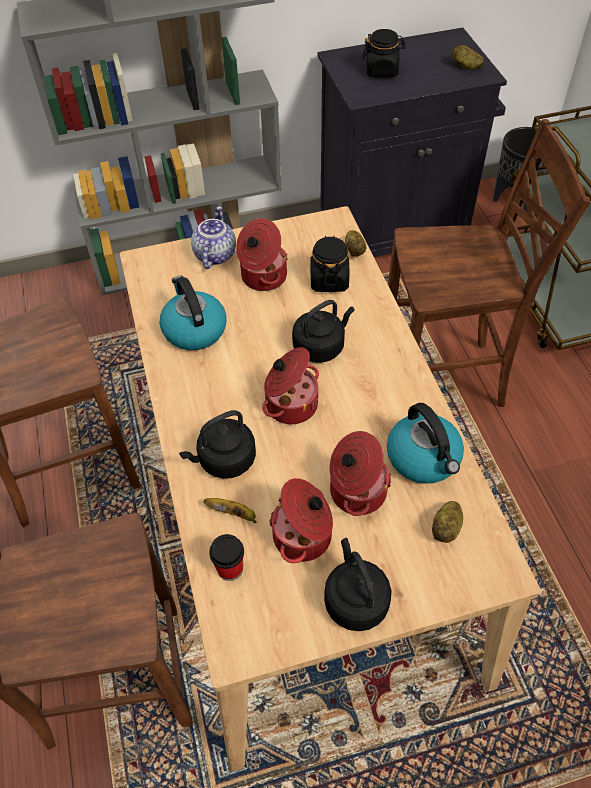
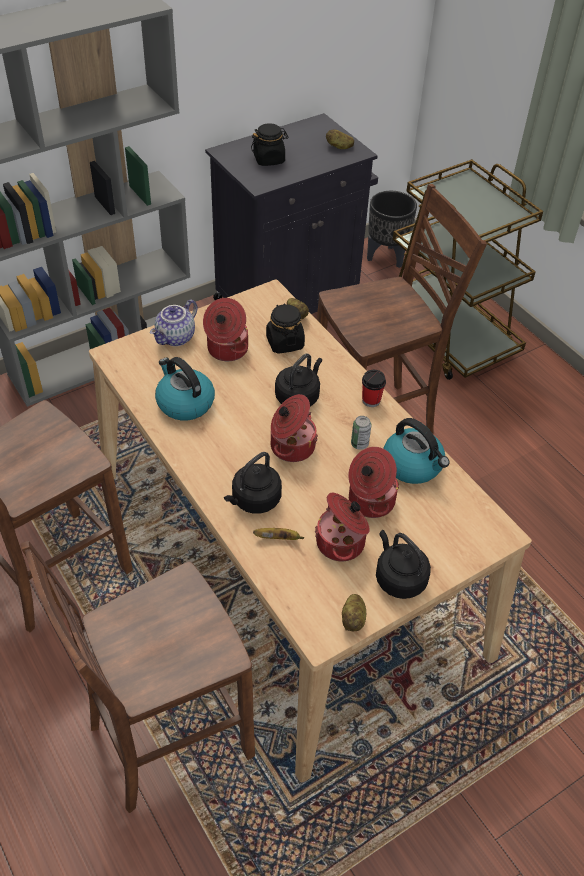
camera: 20 degrees left, 5 degrees down
(214, 254) = (176, 338): teapot -> teapot turned 135 degrees counterclockwise
(230, 568) = (292, 579): cup -> cup (371, 400)
(369, 418) = (359, 444): none -> can
(446, 528) = (449, 512): potato -> potato (353, 619)

